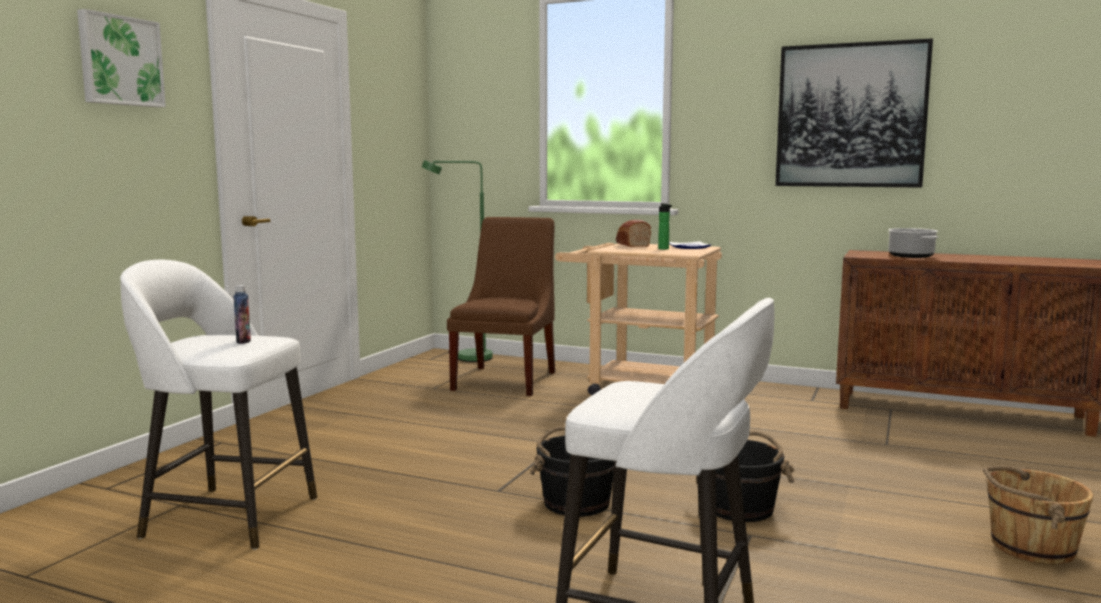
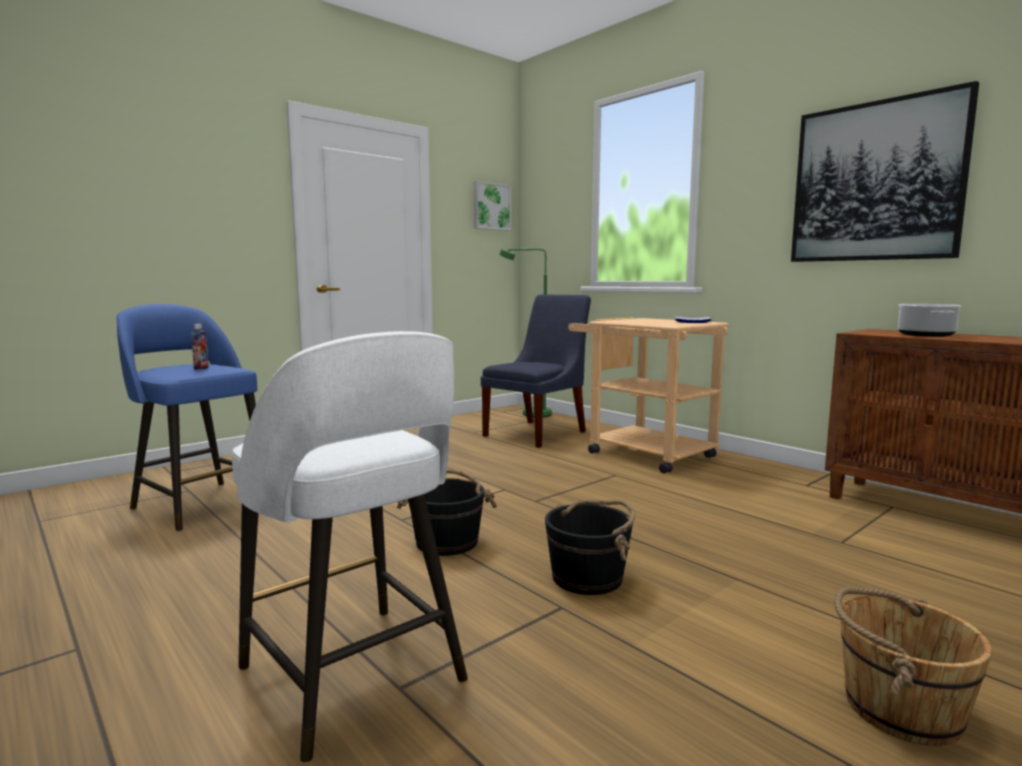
camera: 25 degrees right, 0 degrees up
(120, 61) = (204, 165): picture -> picture (491, 206)
(226, 516) = (200, 504): white stool -> blue stool
(507, 379) = (538, 433): brown chair -> blue chair
(631, 244) = (642, 318): bread -> none
(664, 249) = (663, 322): bottle -> none

